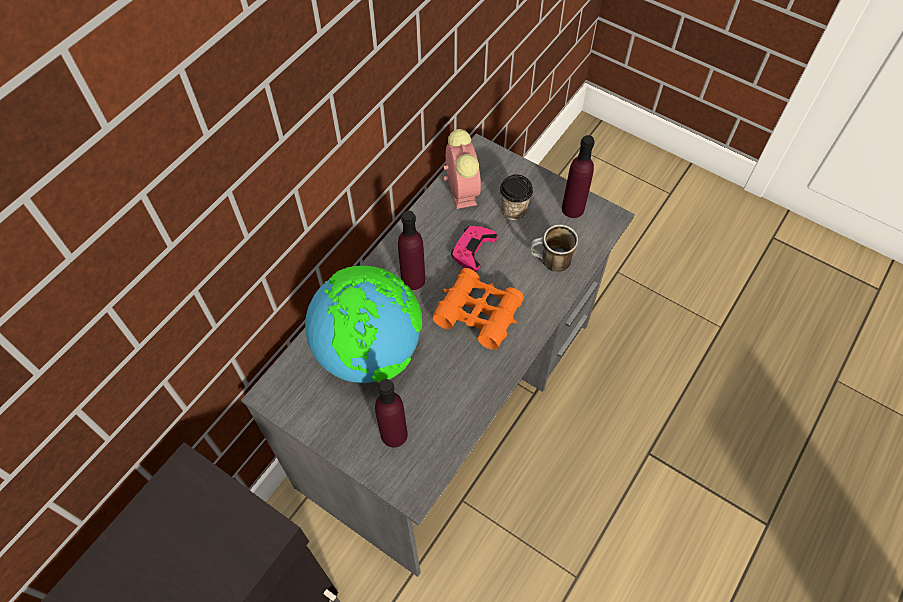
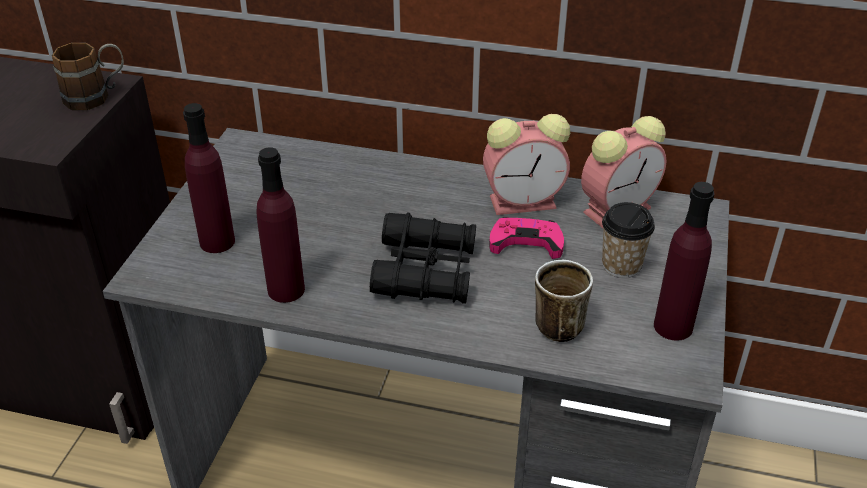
camera: 70 degrees right, 20 degrees down
(202, 484) = (97, 97): none -> brown mug
(369, 351) = (324, 195): globe -> none
(413, 279) = (446, 203): purple bottle -> purple bottle (286, 290)
(431, 234) = (525, 201): none -> alarm clock
(478, 313) = (425, 271): orange binoculars -> black binoculars

